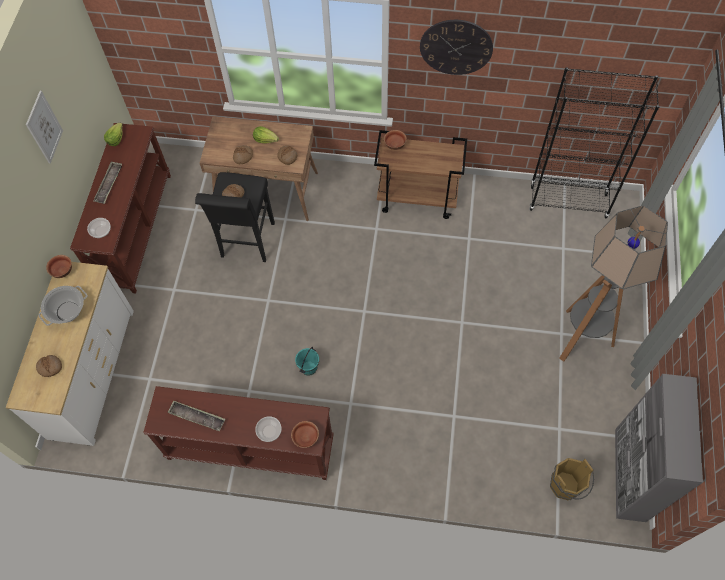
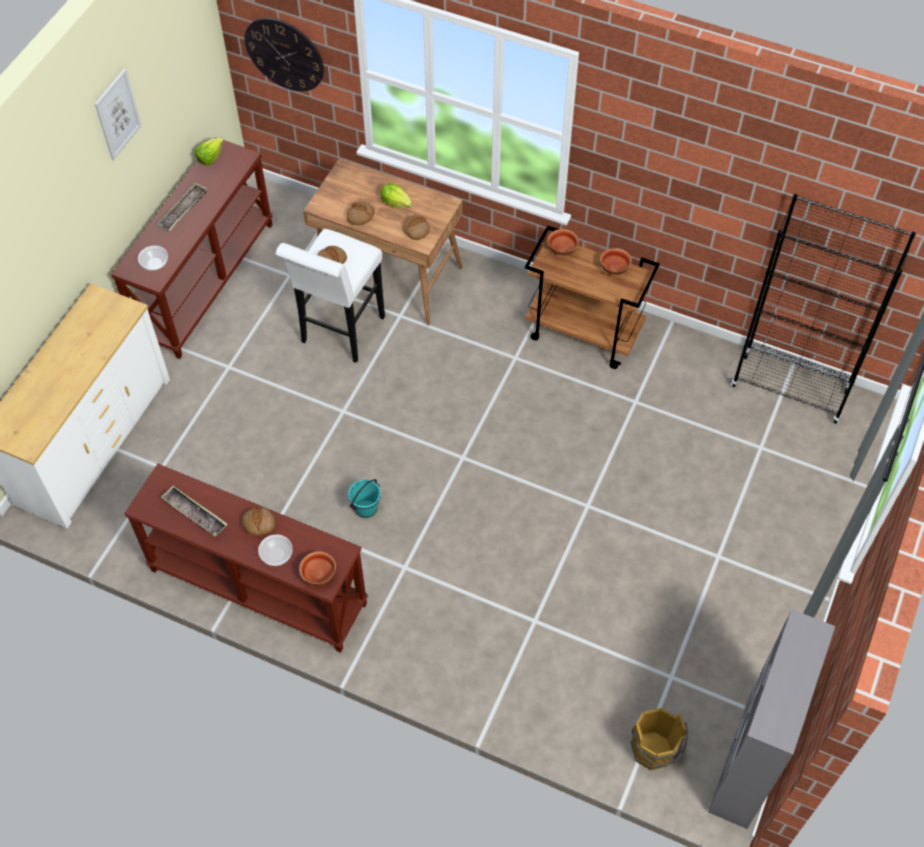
camera: 15 degrees right, 5 degrees down
(50, 367) = (39, 406): bread -> bread (259, 524)
(62, 271) = (92, 297): bowl -> bowl (614, 268)
(67, 311) = (82, 346): cooking pot -> none
(246, 244) = (340, 334): black stool -> white stool
(456, 47) = (657, 135): wall clock -> wall clock (284, 54)
(581, 338) = (743, 569): floor lamp -> none

